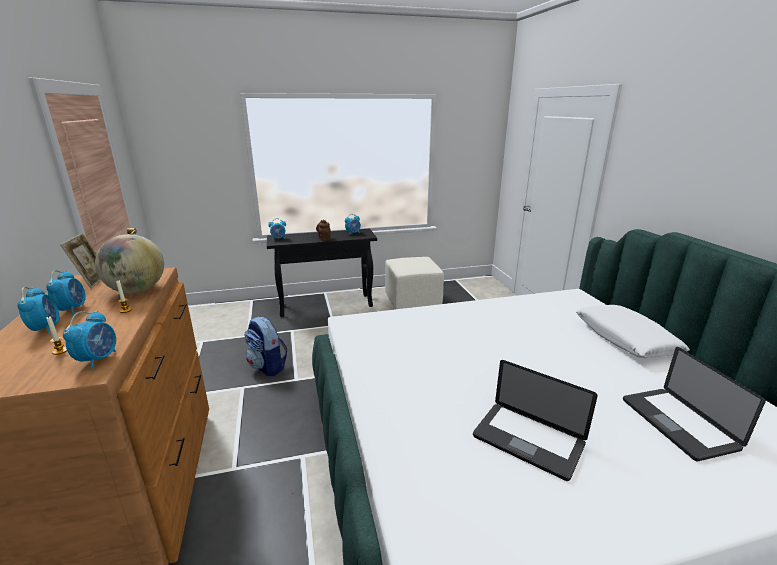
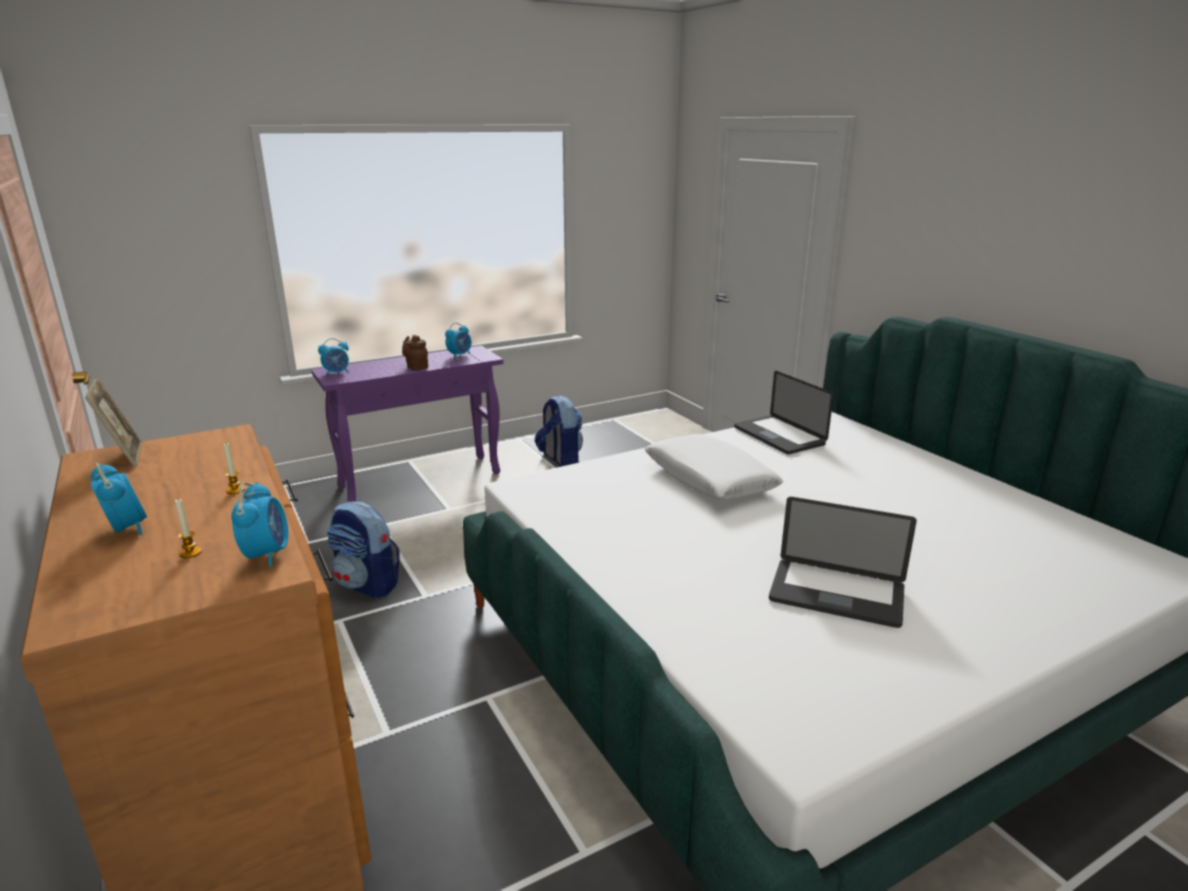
camera: 15 degrees left, 0 degrees up
(72, 309) = (140, 498): alarm clock -> none
(137, 290) = (223, 462): globe -> none
(326, 305) = (421, 479): black console table -> purple console table
(412, 302) = (560, 459): beige ottoman -> backpack
(625, 339) = (903, 464): white pillow -> white pillow (709, 480)
(677, 423) = (994, 550): laptop -> laptop (779, 436)

